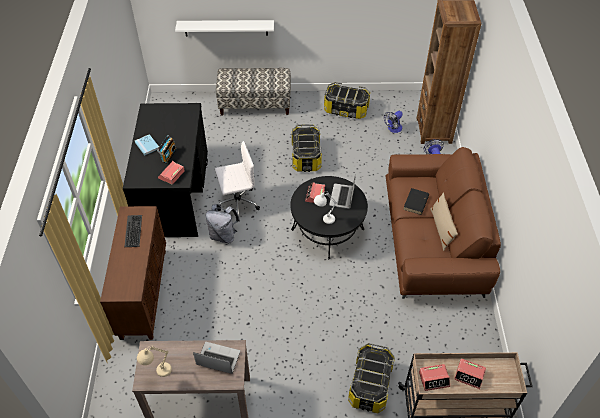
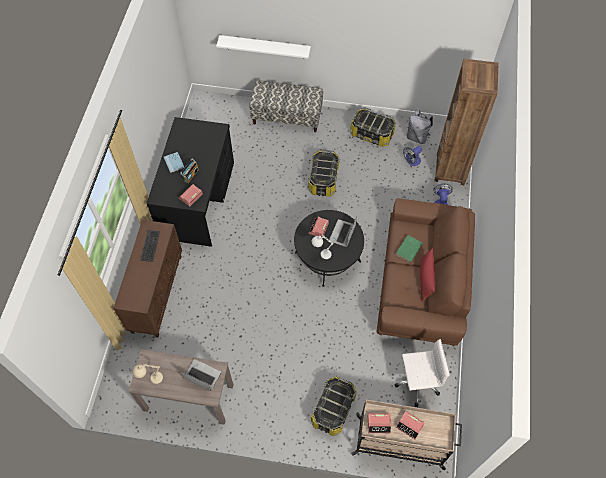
camera: 10 degrees right, 10 degrees up
(223, 235) = (234, 249): grey backpack -> grey backpack (417, 137)
(237, 203) = (252, 218): white office chair -> white office chair (416, 382)
(416, 203) = (408, 250): black book -> green book
(441, 229) = (425, 279): beige pillow -> red pillow

